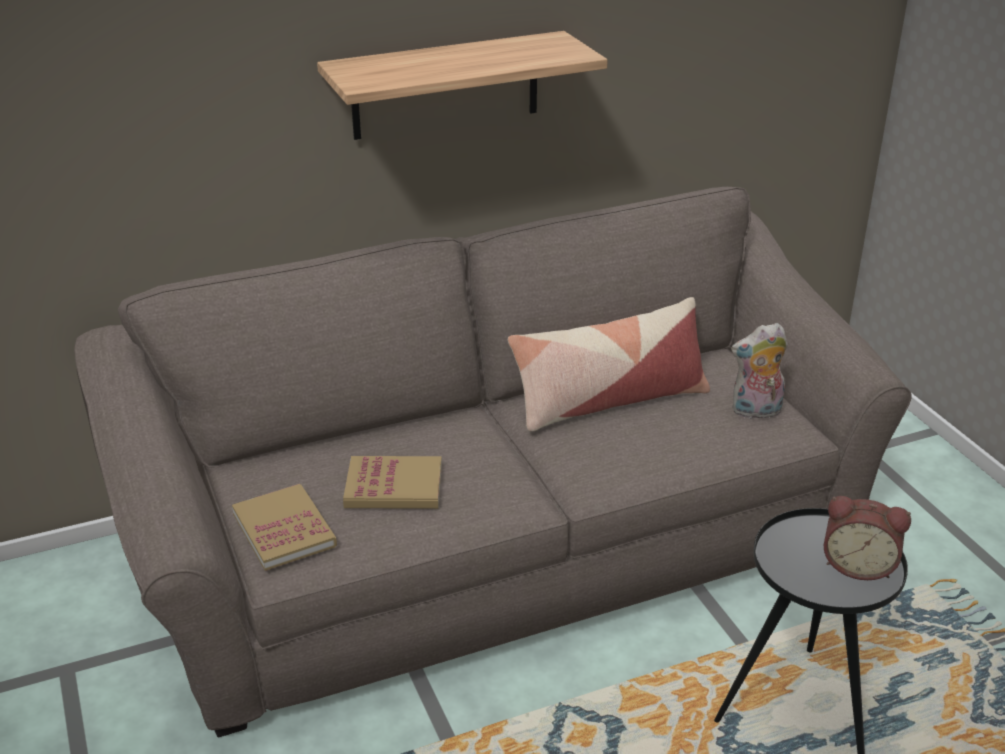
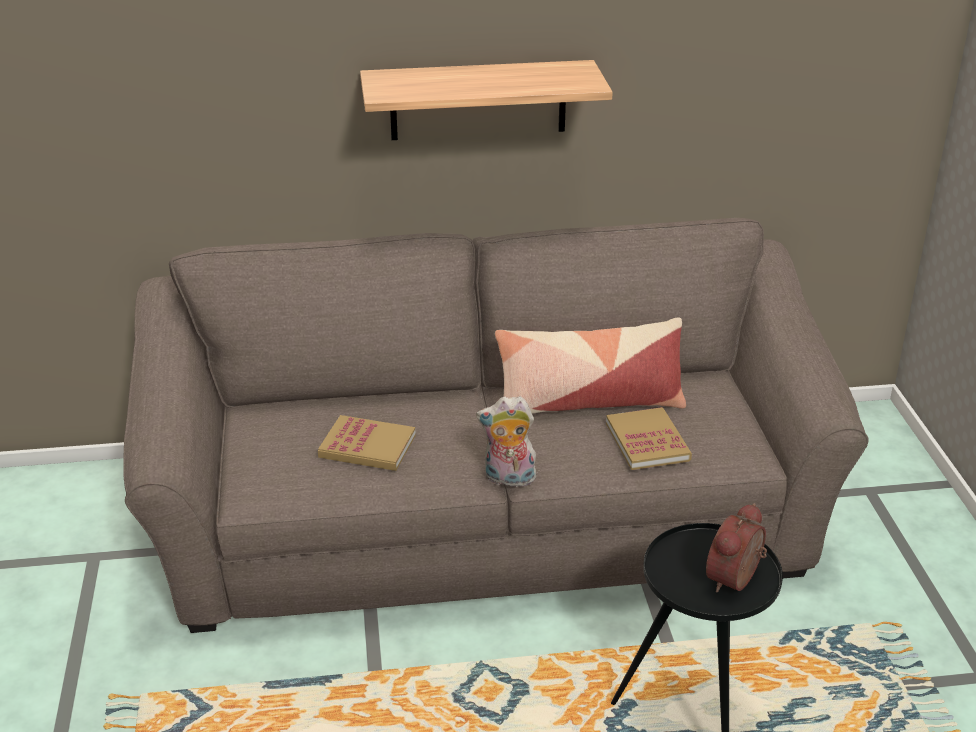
camera: 15 degrees right, 0 degrees up
(284, 530) = (263, 467): book -> book (647, 442)
(755, 412) = (720, 432): plush toy -> plush toy (508, 479)
(858, 565) = (736, 580): alarm clock -> alarm clock turned 90 degrees clockwise

